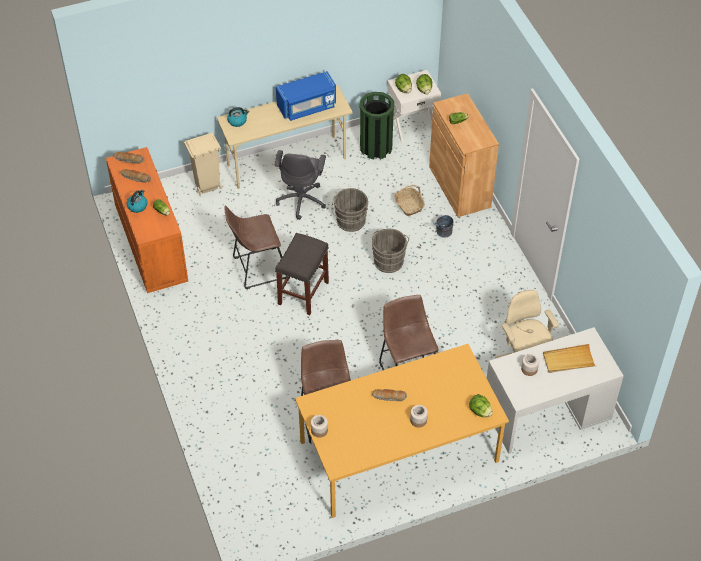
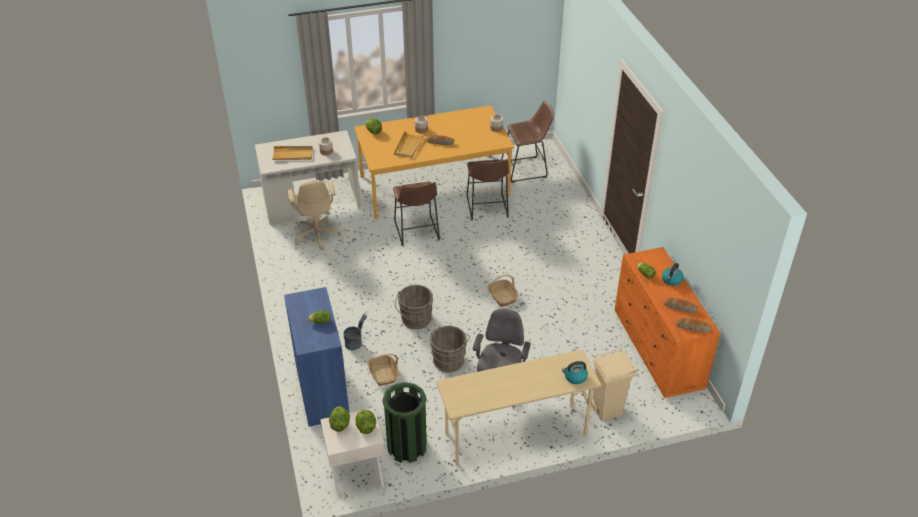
camera: 175 degrees left, 10 degrees down
(257, 268) = (547, 321): brown stool -> brown stool (527, 169)
(303, 293) = (502, 296): grey stool -> basket
(307, 107) = (491, 390): blue microwave -> none
(428, 388) = (409, 146): none -> beige tray
(459, 187) = (322, 391): brown cabinet -> blue cabinet

